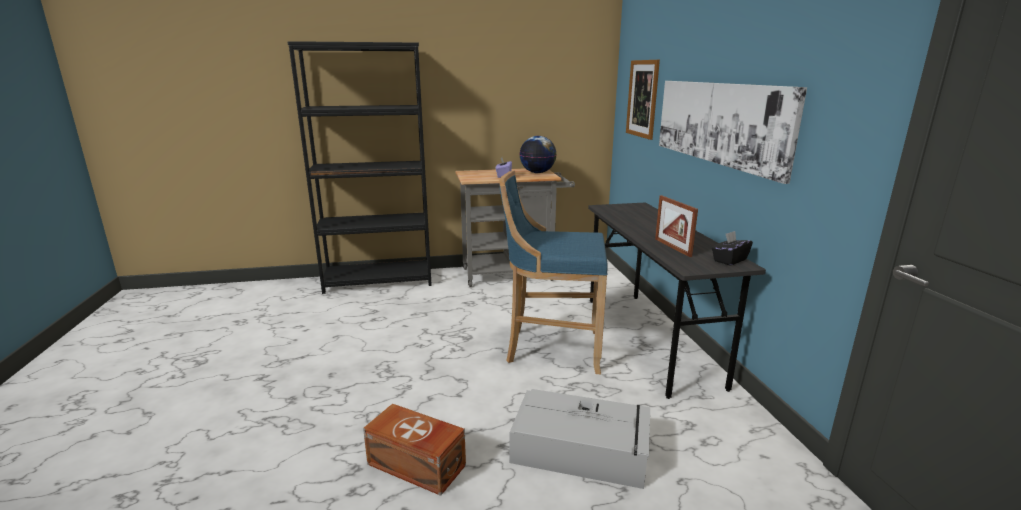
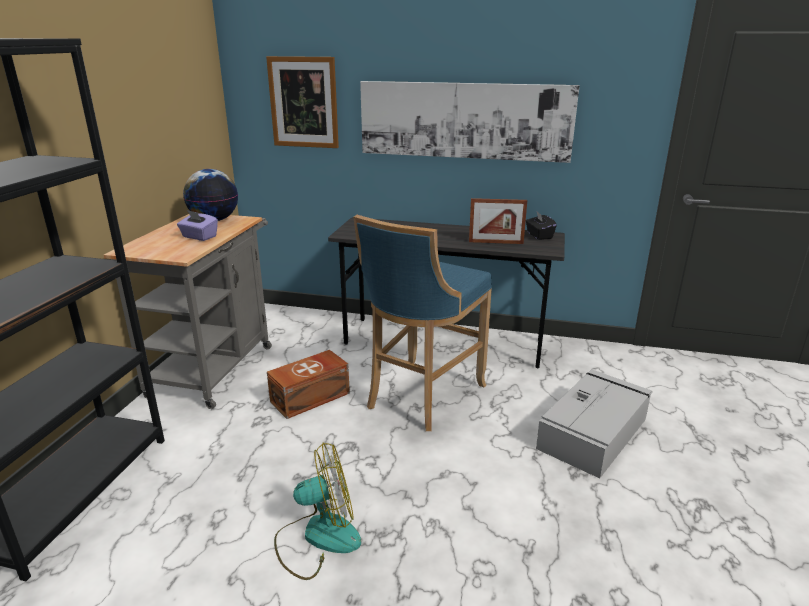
camera: 65 degrees left, 5 degrees up
(375, 350) = (318, 537): none -> fan
(416, 466) = (589, 545): brown storage box -> brown storage box (311, 397)

